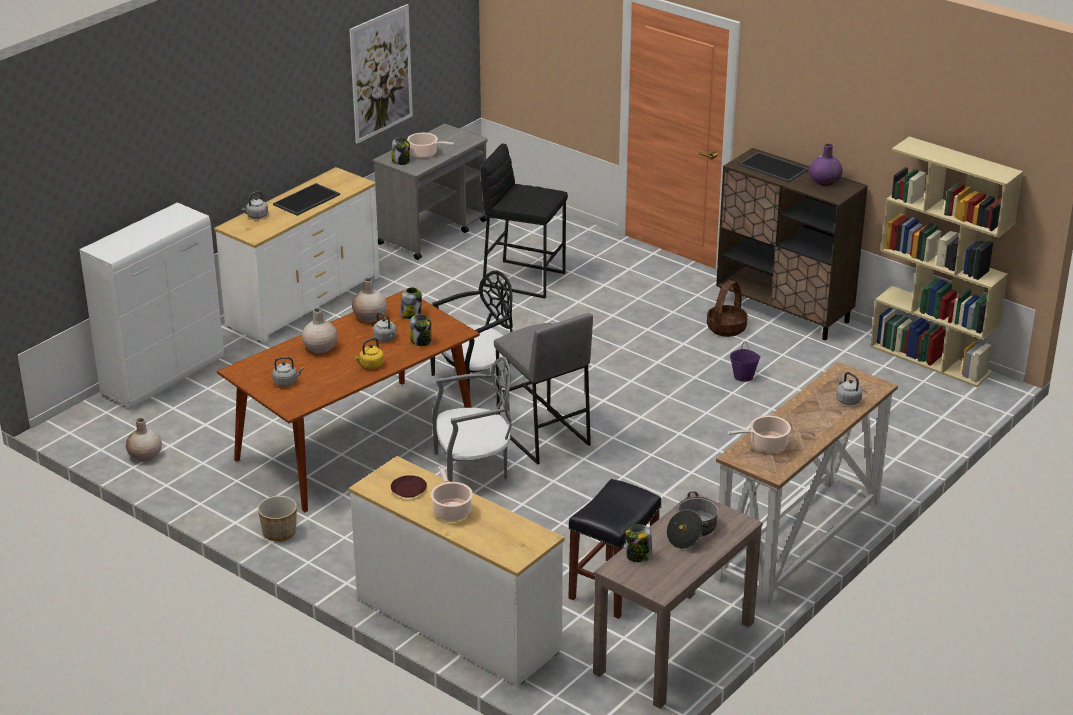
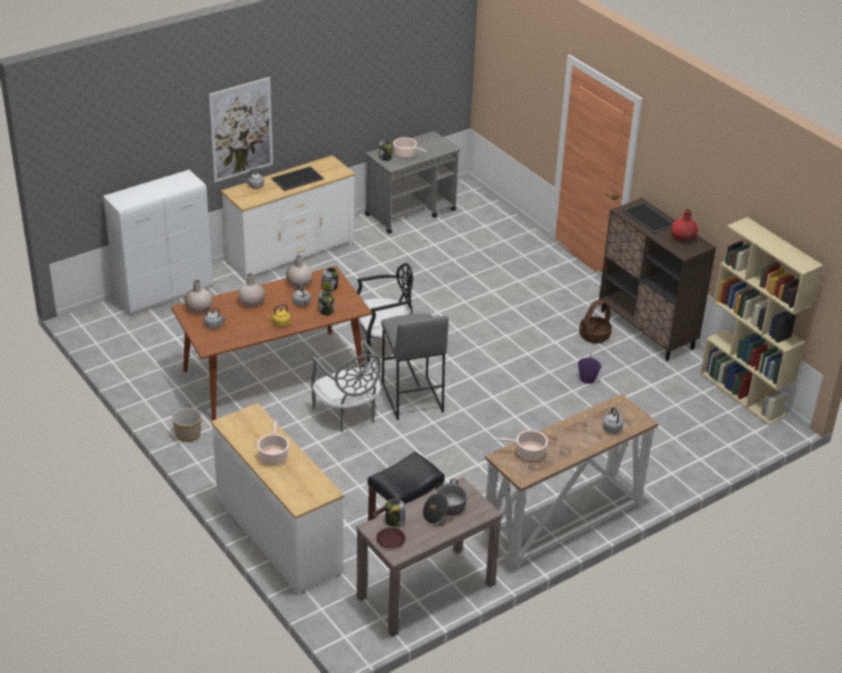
camera: 15 degrees right, 5 degrees up
(145, 456) = (124, 354): beige vase -> beige vase (199, 308)
(381, 73) = (379, 88): picture -> picture (241, 129)
(408, 490) = (252, 432): brown plate -> brown plate (390, 541)
(473, 470) = (348, 414): grey chair -> grey chair turned 60 degrees clockwise
(524, 279) = (460, 264): black stool -> none
(825, 181) = (683, 238): purple vase -> red vase

